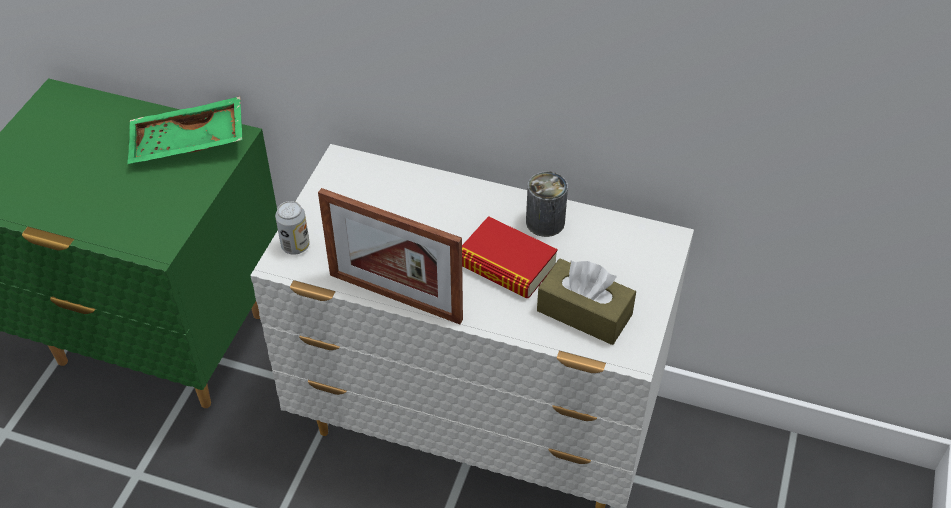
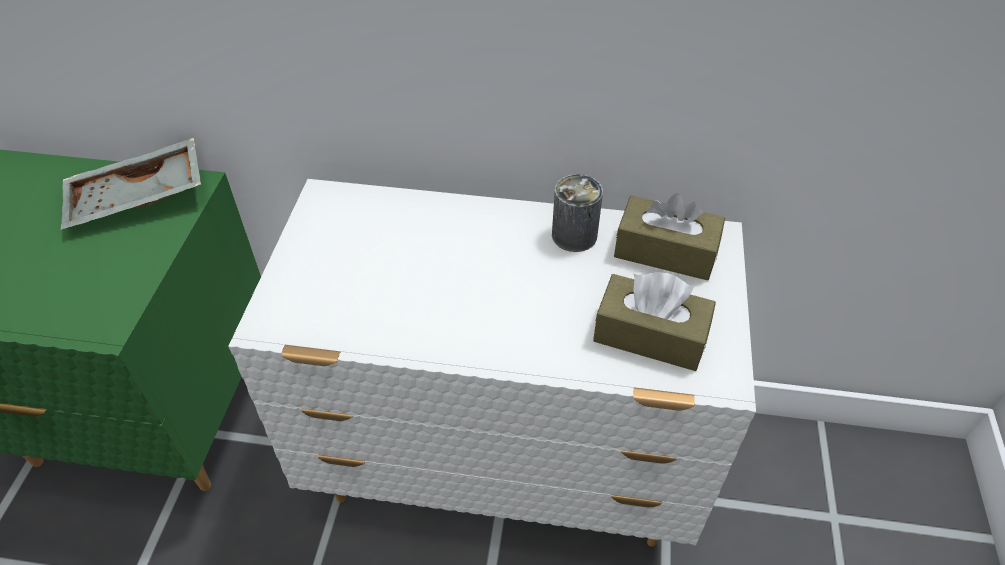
camera: 10 degrees left, 0 degrees up
(188, 144) = (137, 199): green tray -> grey tray
(295, 246) = (281, 301): can -> none
(395, 297) = (416, 348): picture frame -> none
(506, 265) = (543, 290): book -> none
(618, 246) = (665, 252): none -> brown tissue box

